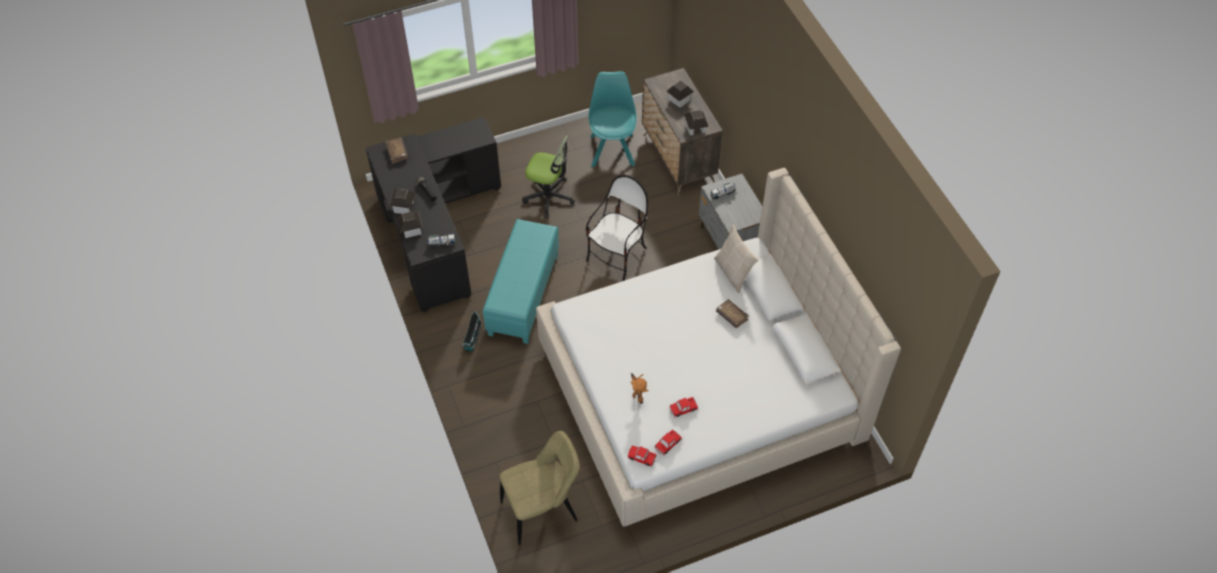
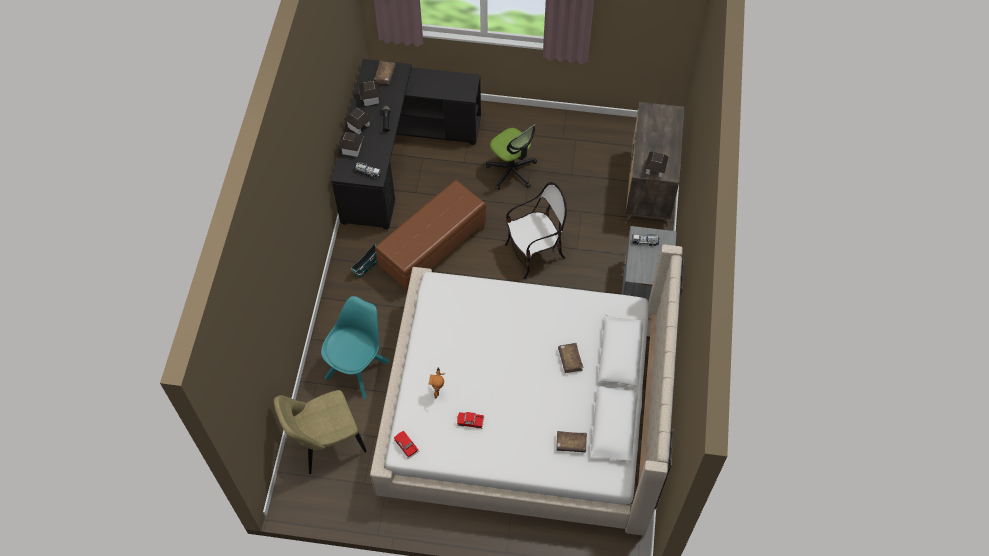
camera: 30 degrees right, 5 degrees up
(523, 294) = (433, 248): turquoise ottoman -> brown ottoman
(542, 510) = (326, 444): beige chair -> beige chair turned 150 degrees clockwise
(612, 149) = (595, 153): turquoise chair -> turquoise chair (358, 368)
(667, 444) = (435, 445): toy car -> none
(679, 99) = (659, 135): toy house -> toy house (370, 98)
(733, 272) = (599, 320): beige pillow -> none
(780, 383) = (571, 443): none -> brown book

